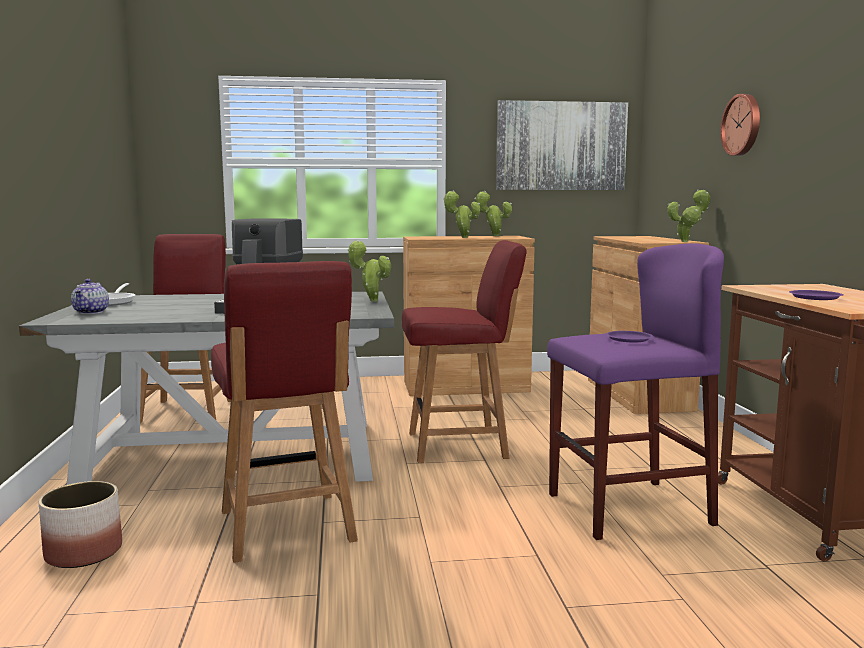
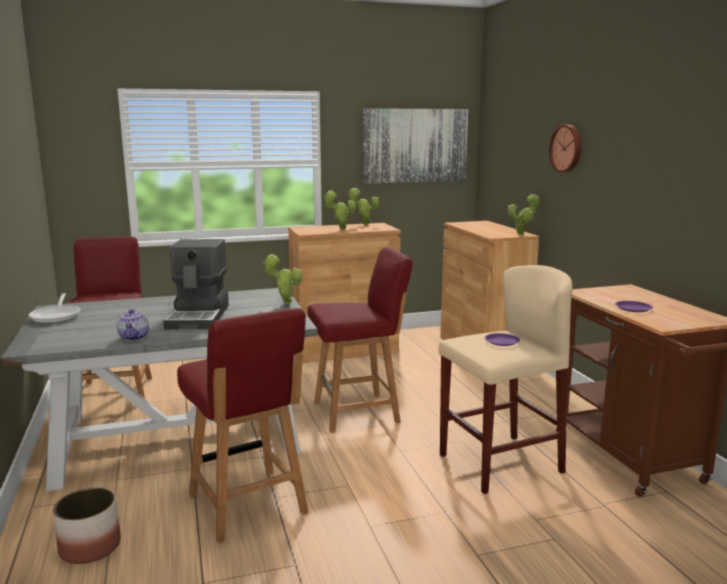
camera: 10 degrees left, 5 degrees up
(91, 312) = (52, 333): teapot -> teapot (134, 337)
(628, 509) = (500, 463): purple stool -> beige stool

